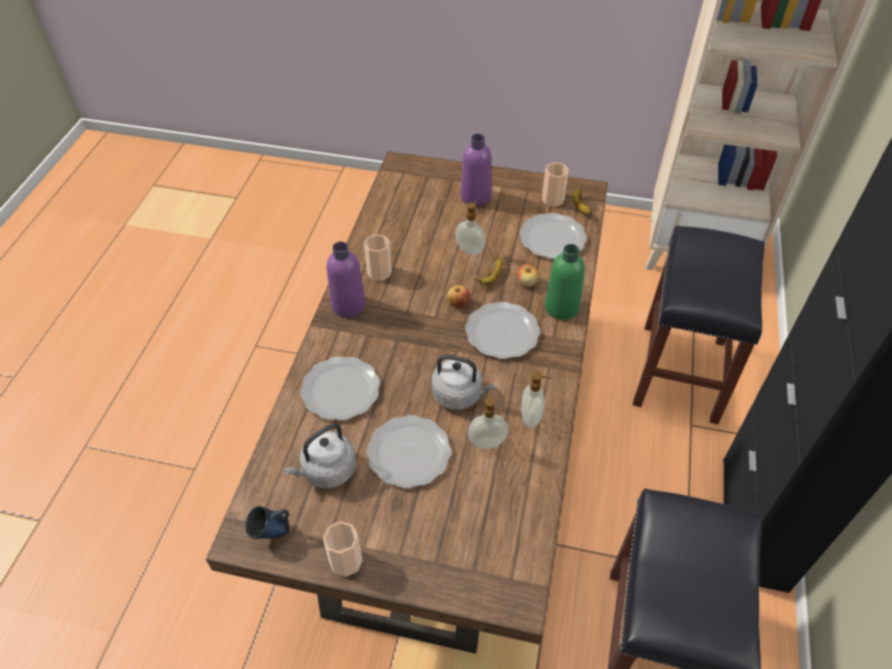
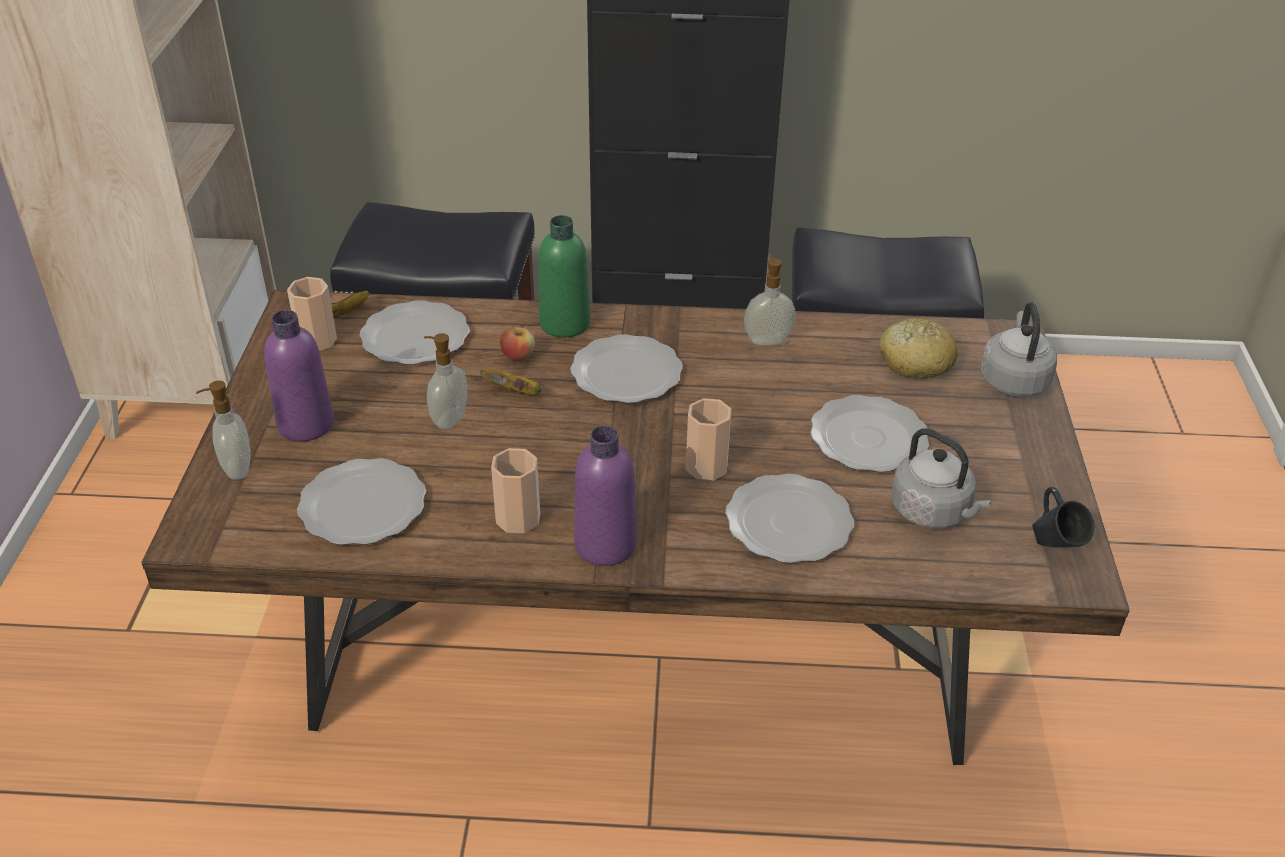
camera: 100 degrees left, 10 degrees down
(346, 561) = (1049, 471): cup -> cup (706, 467)
(404, 216) = (363, 507): none -> plate
(458, 303) = (576, 420): apple -> none
(459, 395) = (753, 402): grey kettle -> grey kettle (1013, 380)
(486, 442) = (820, 373): soap dispenser -> soap dispenser (236, 468)
(493, 509) = (914, 361): none -> bread

